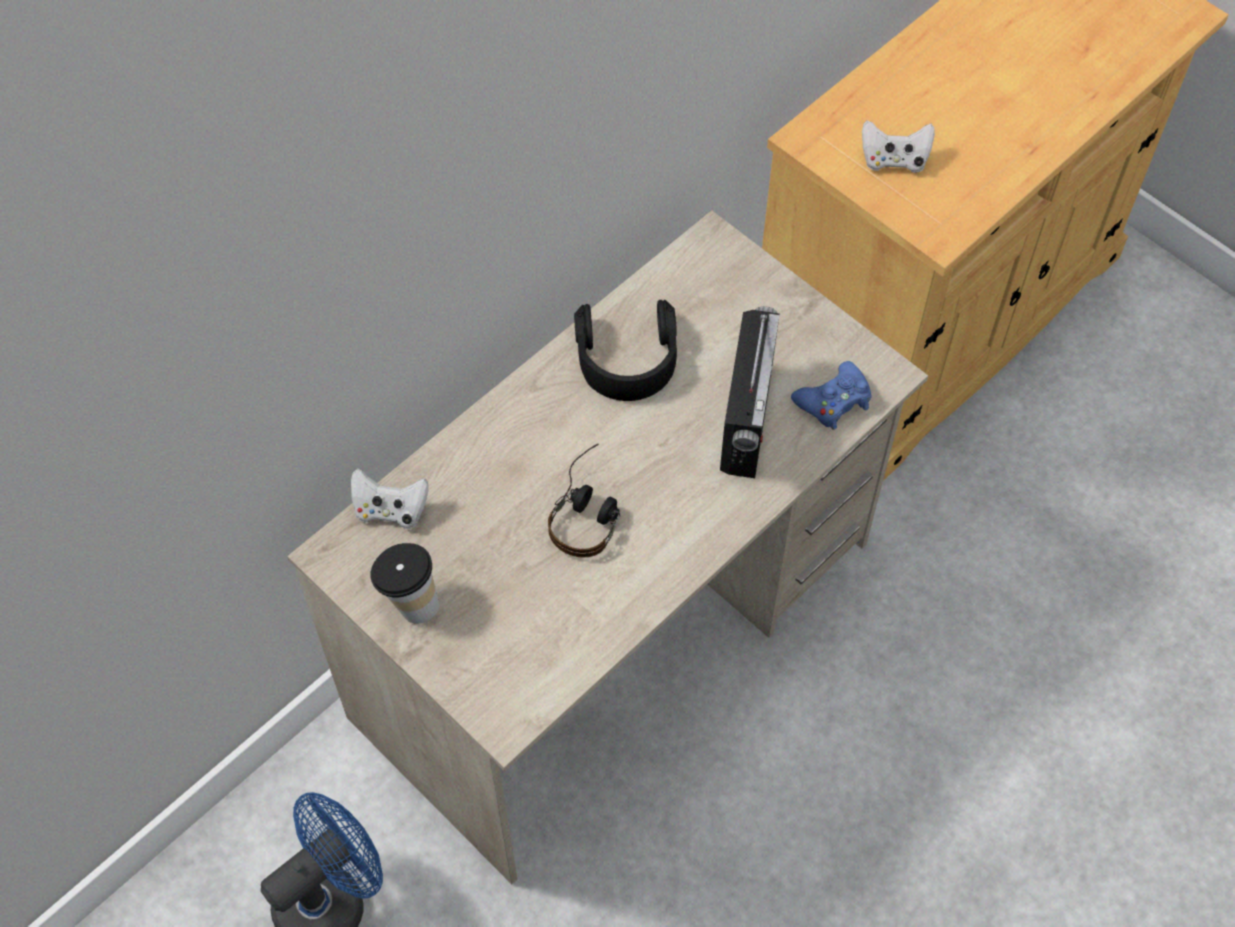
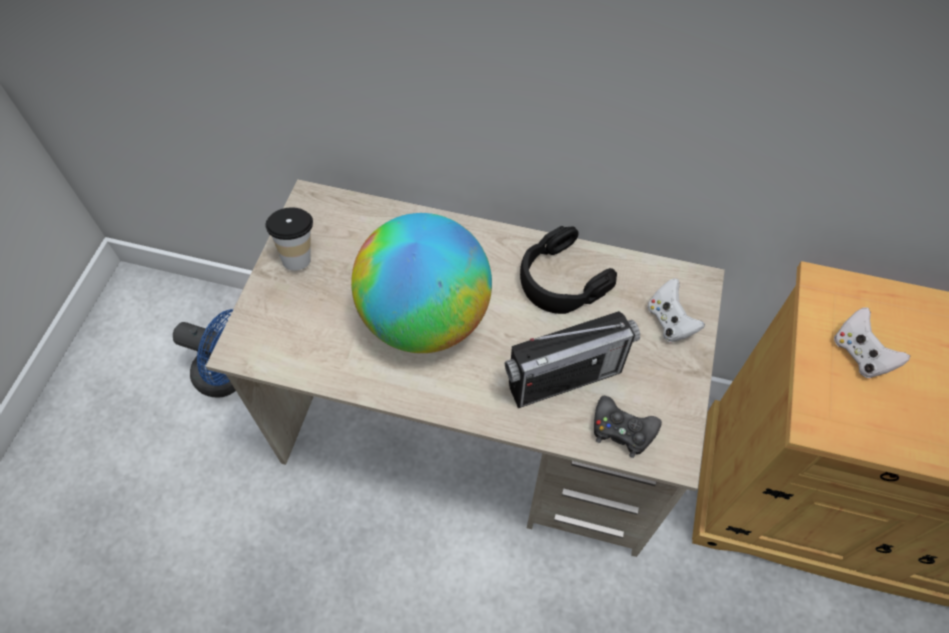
camera: 60 degrees right, 0 degrees up
(390, 510) = (359, 211): white game controller -> white game controller (669, 321)
(589, 511) = (425, 318): headphones -> globe
(834, 401) = (622, 430): blue game controller -> black game controller

